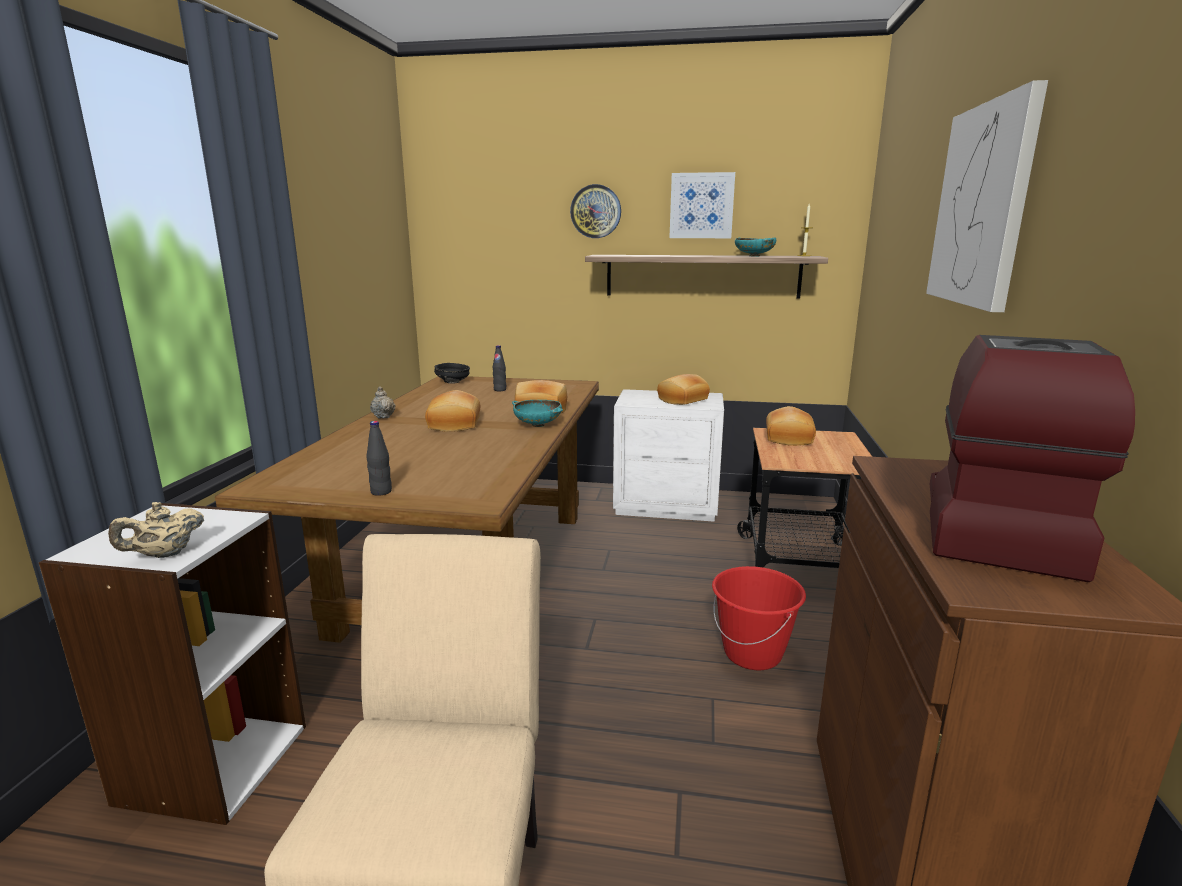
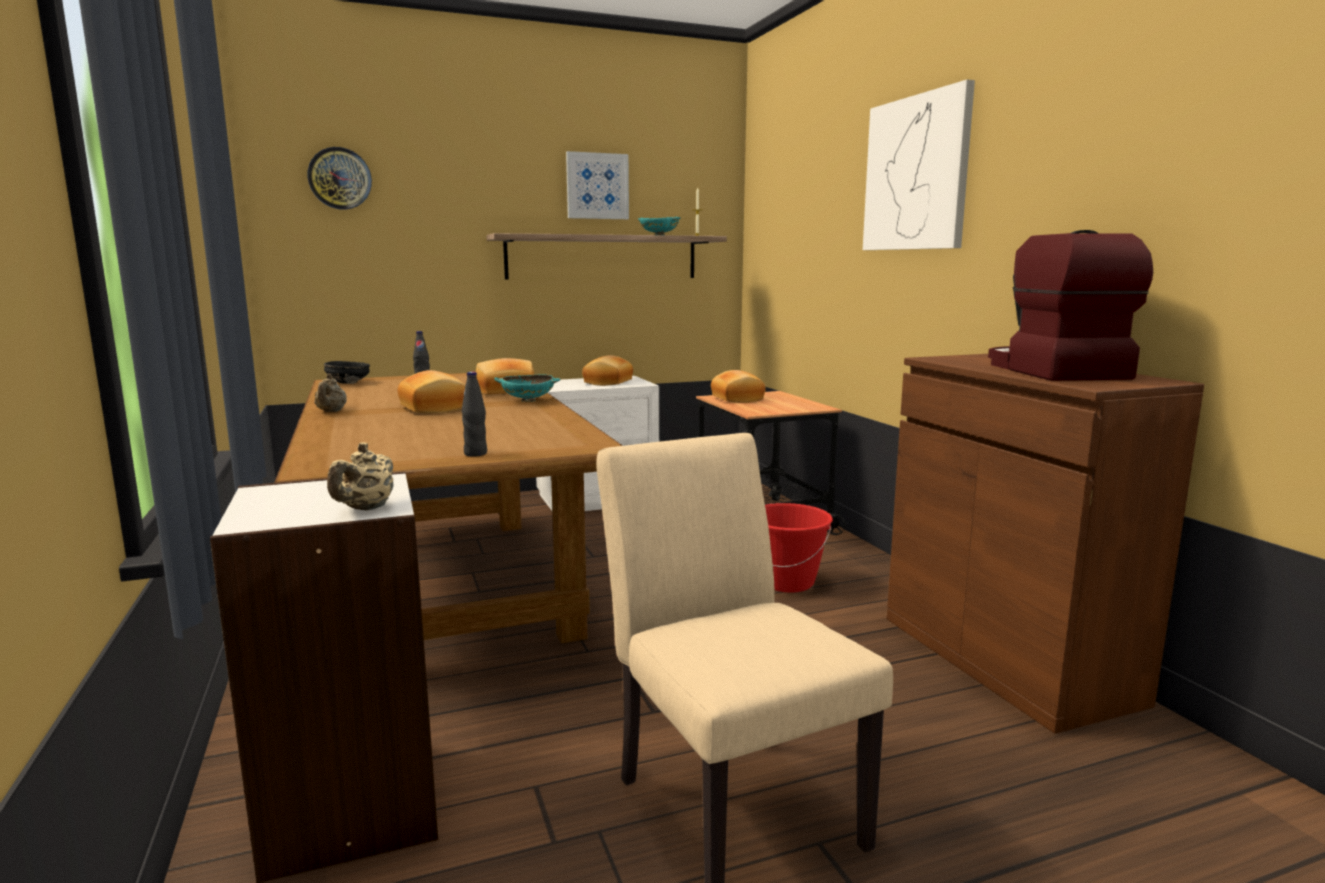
camera: 30 degrees left, 5 degrees down
(383, 417) = (331, 412): beige teapot -> beige teapot turned 135 degrees counterclockwise
(596, 211) = (487, 188): wall clock -> wall clock (340, 178)

